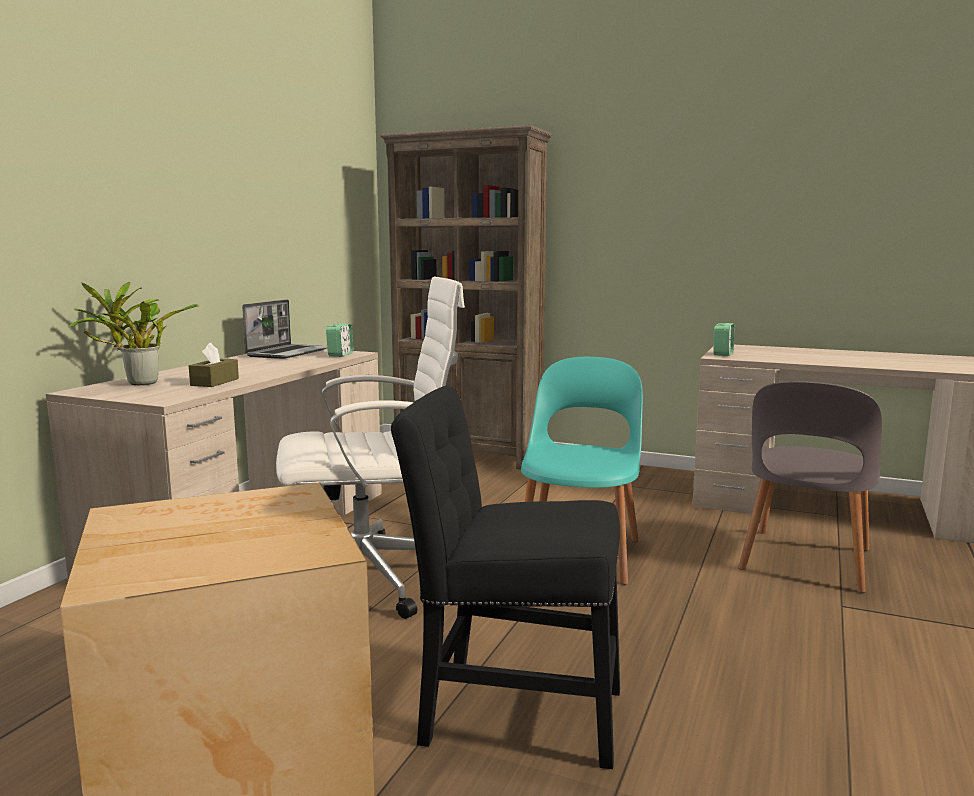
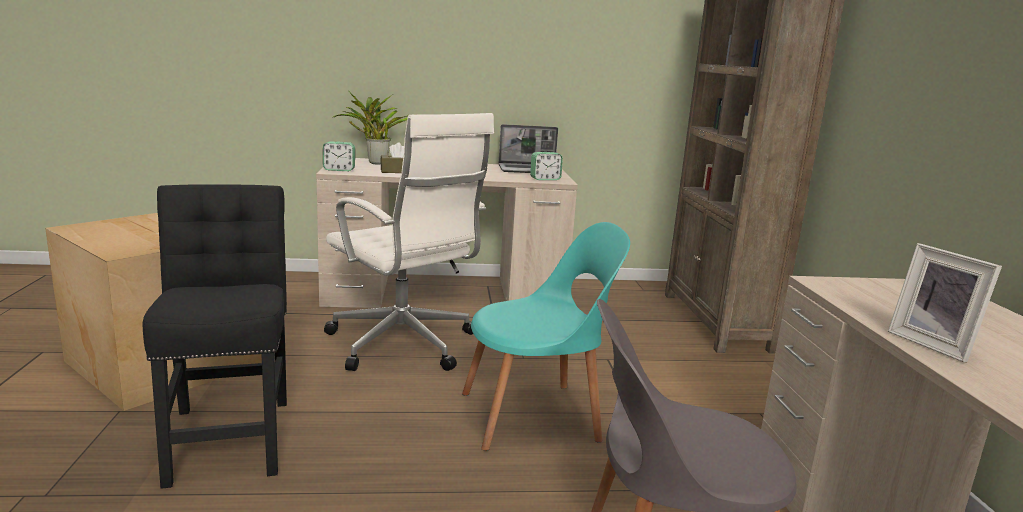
camera: 60 degrees right, 5 degrees up
(723, 354) = (848, 284): alarm clock -> alarm clock (339, 170)
(830, 361) = (934, 344): none -> picture frame

